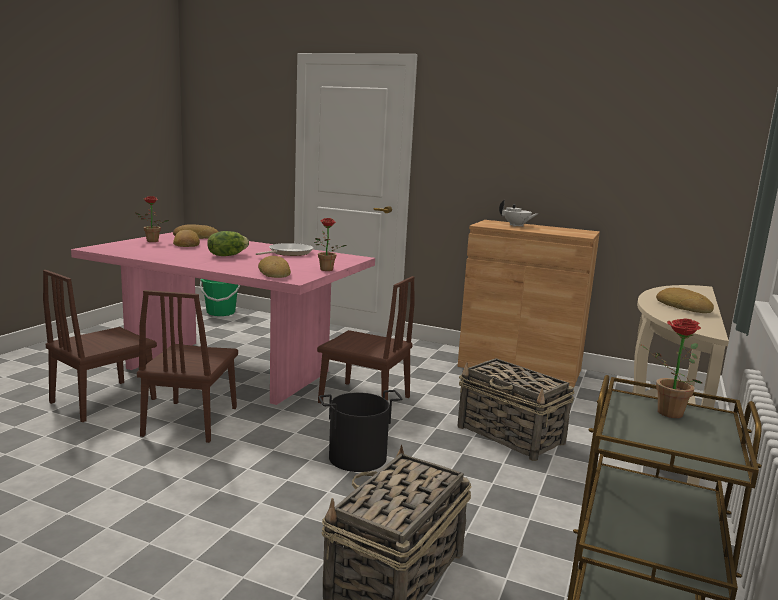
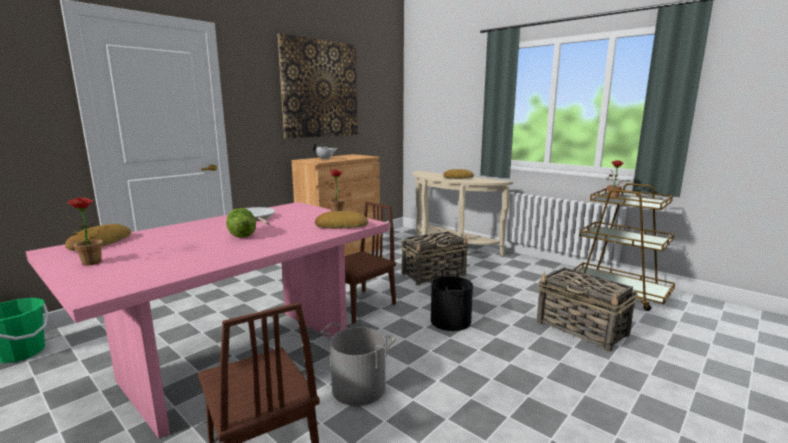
camera: 70 degrees left, 0 degrees up
(186, 244) = (144, 248): bread -> none
(191, 421) = (358, 388): brown chair -> grey bucket
(554, 127) = (320, 89): none -> picture

